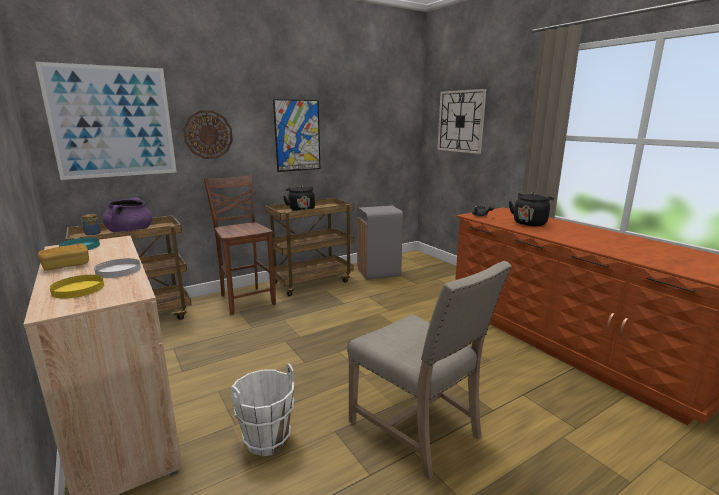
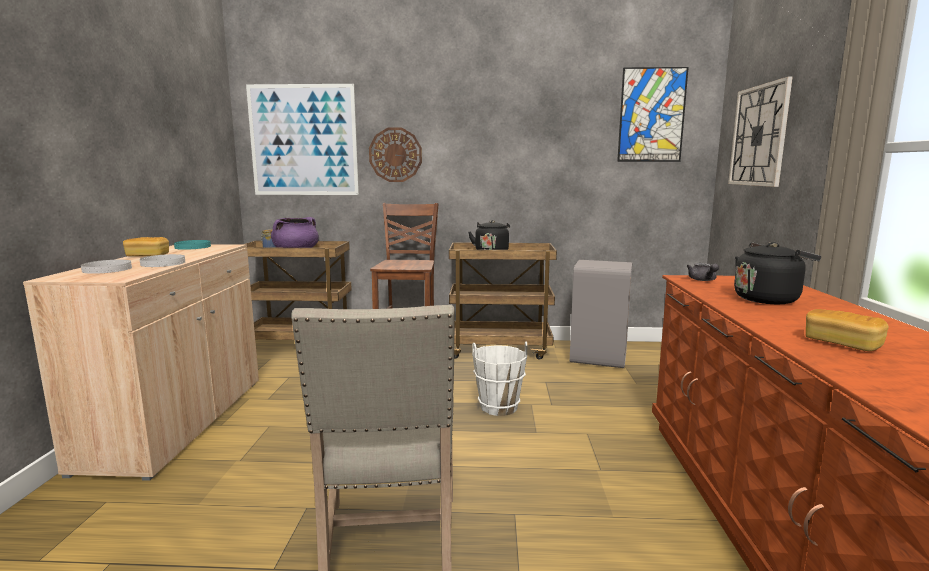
camera: 35 degrees right, 5 degrees down
(78, 289) = (107, 269): yellow plate -> white plate
(266, 440) = (241, 486): white bucket -> white bucket (498, 407)
(297, 135) = (505, 158): picture -> picture (651, 115)
(600, 243) = (842, 344): none -> bread

